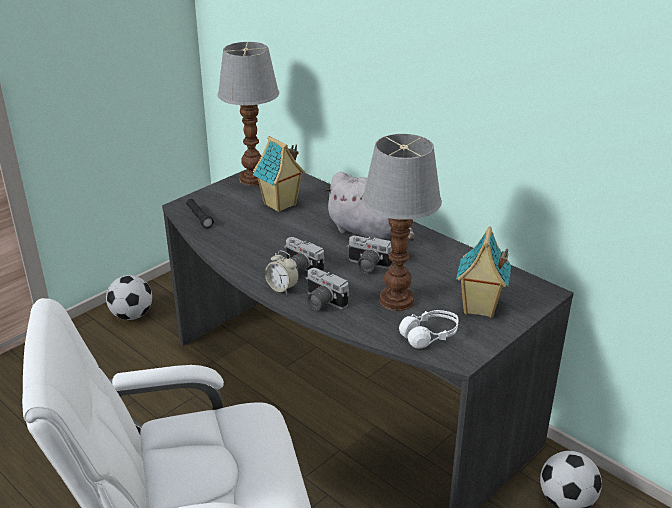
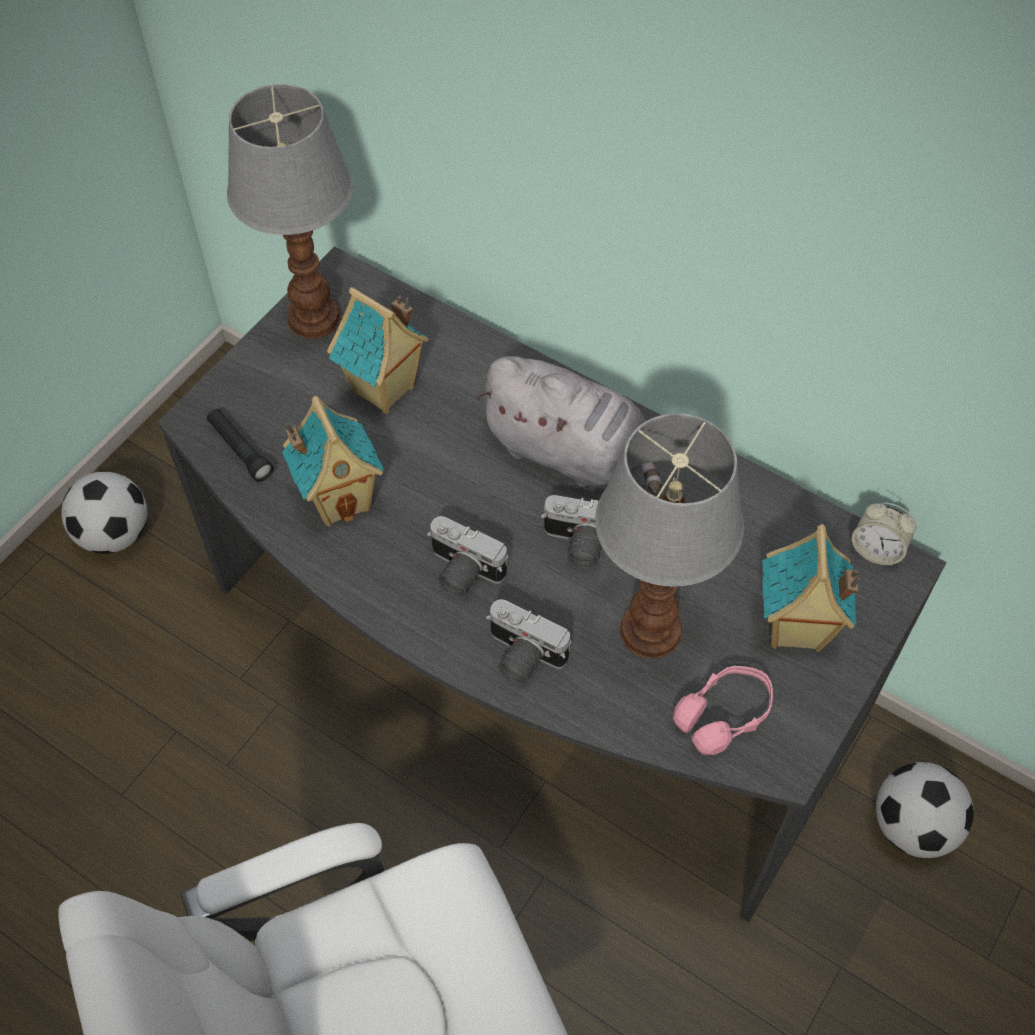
camera: 10 degrees left, 25 degrees up
(244, 238) = (341, 499): none -> toy house
(282, 288) = (443, 629): alarm clock -> alarm clock (876, 550)
(430, 336) = (724, 715): white headphones -> pink headphones

